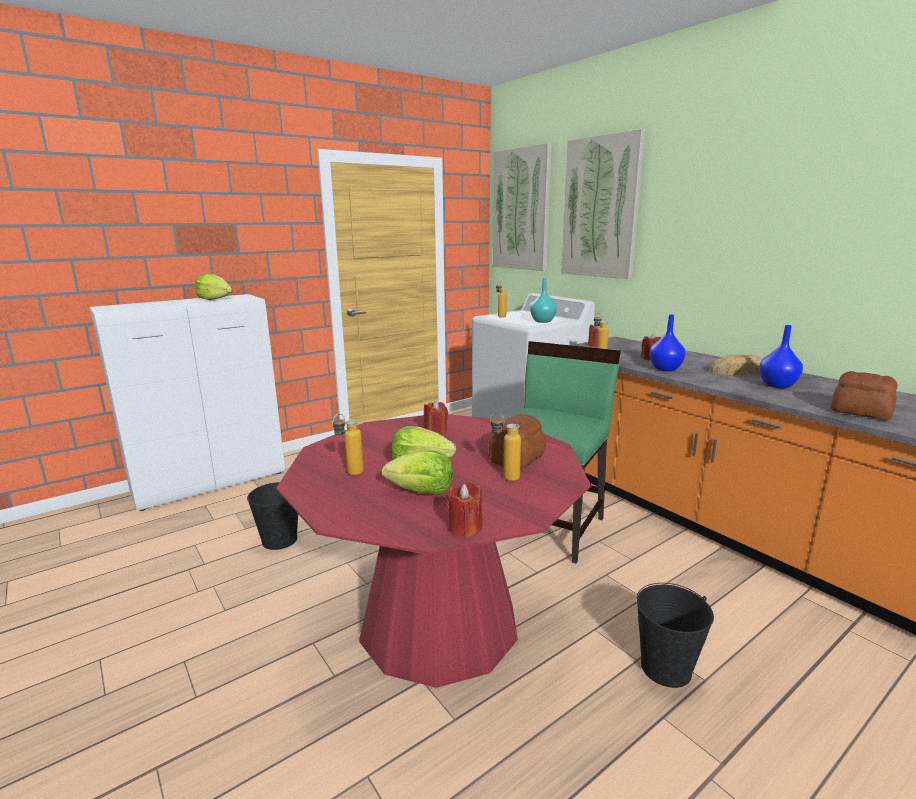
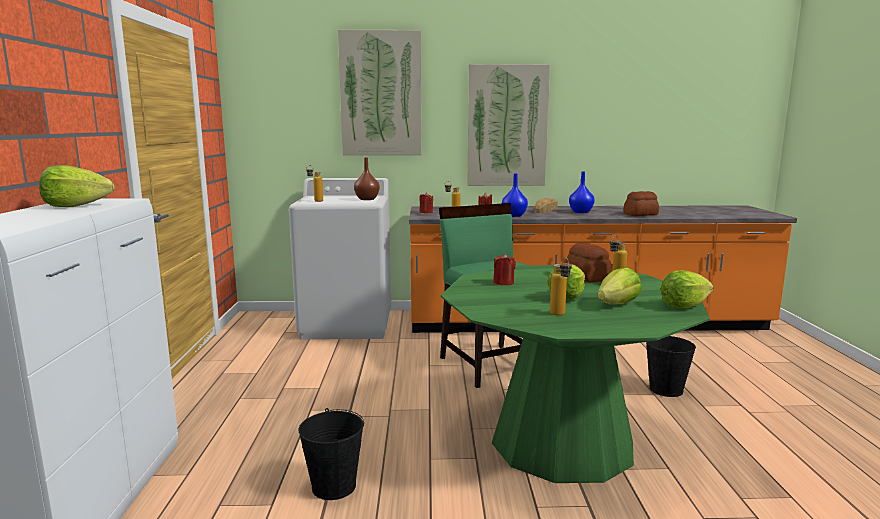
camera: 55 degrees left, 5 degrees down
(439, 622) = (562, 442): red dining table -> green dining table
(465, 528) = (684, 305): red candle -> lettuce
(521, 209) = (275, 93): picture -> picture (507, 126)
(543, 321) = (367, 199): turquoise vase -> brown vase

